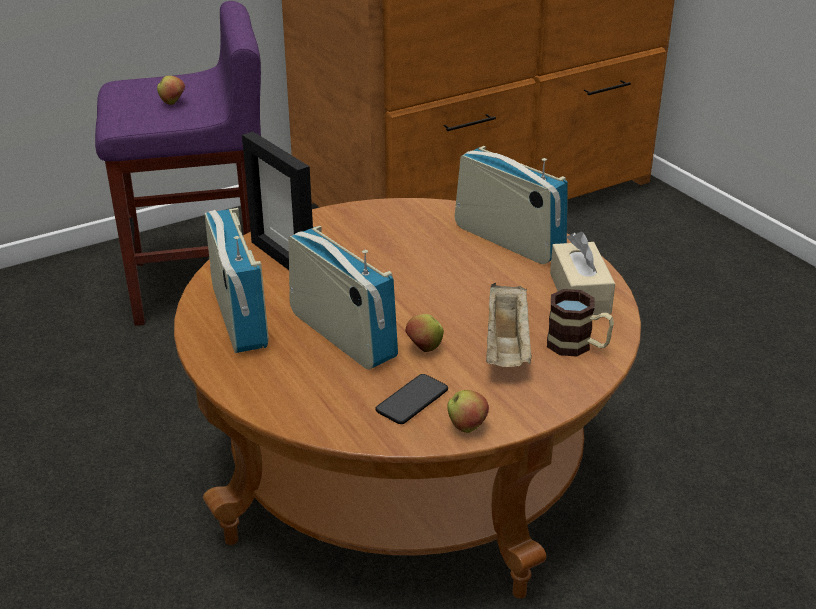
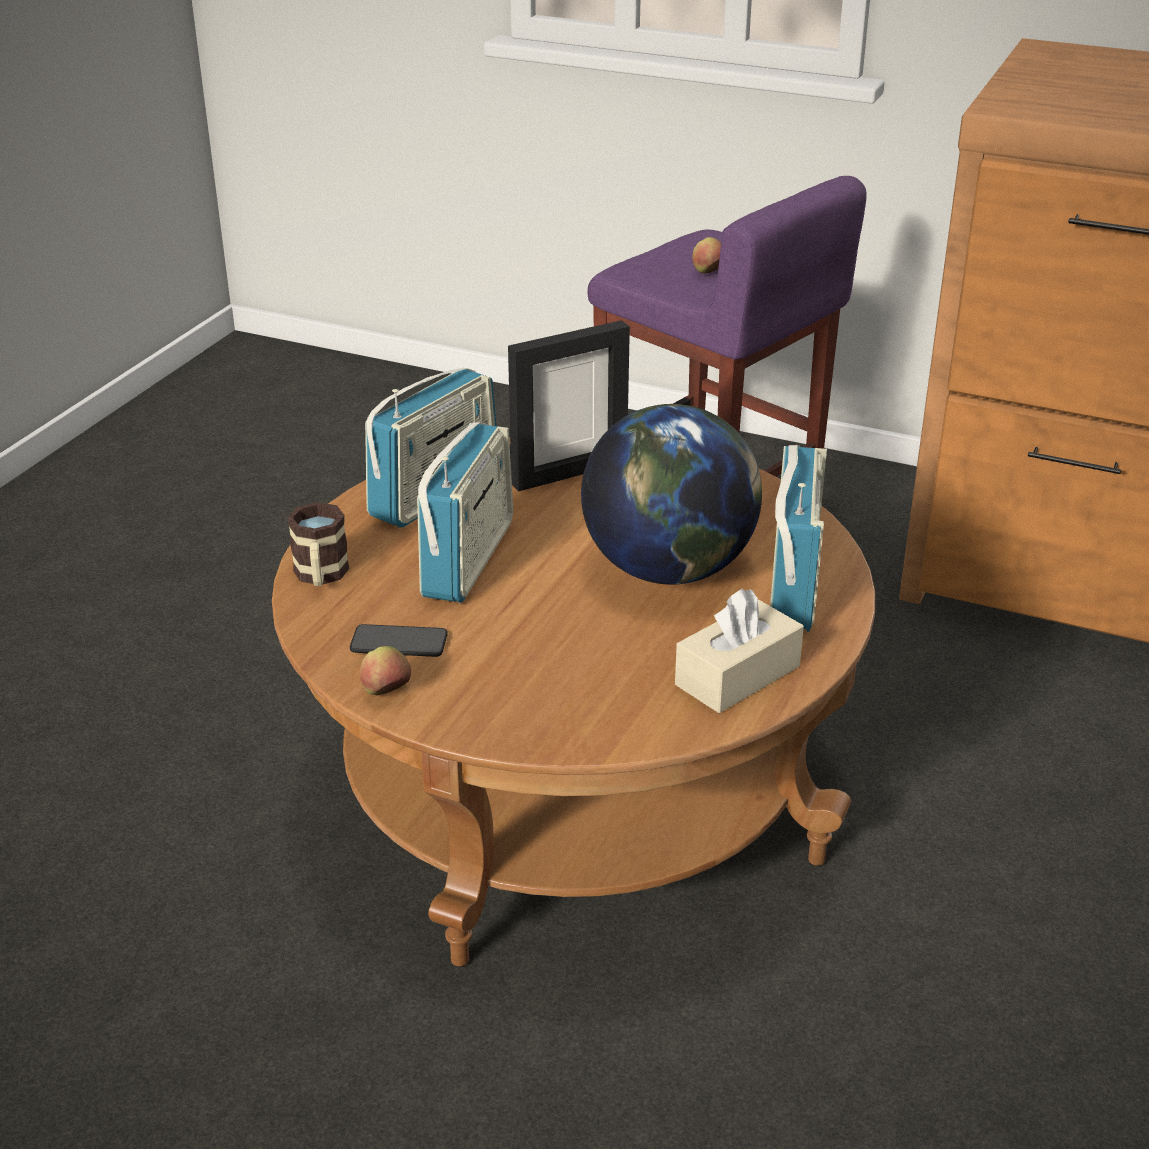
camera: 55 degrees right, 0 degrees up
(284, 259) = (568, 472): picture frame -> picture frame turned 135 degrees counterclockwise
(424, 348) = (499, 614): apple -> none
(444, 270) = (669, 569): none -> globe
(507, 346) = (564, 664): beige tray -> none
(577, 346) = (619, 712): mug -> mug (320, 576)

